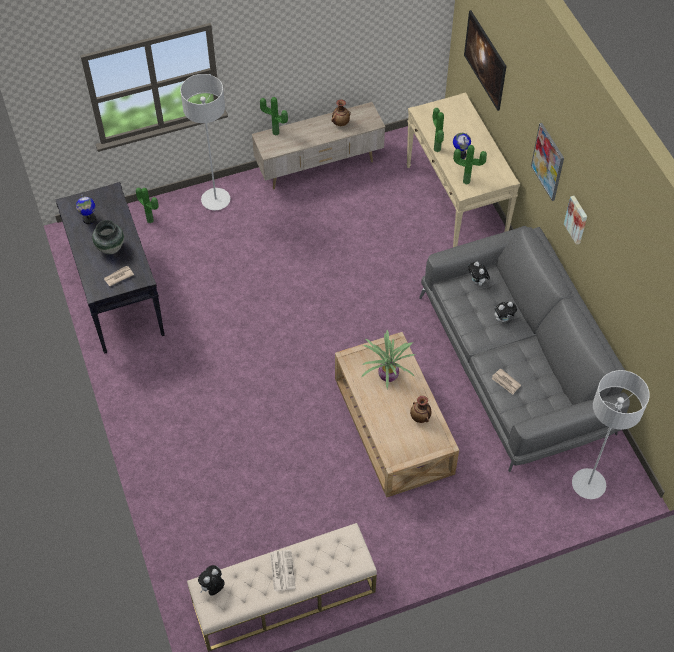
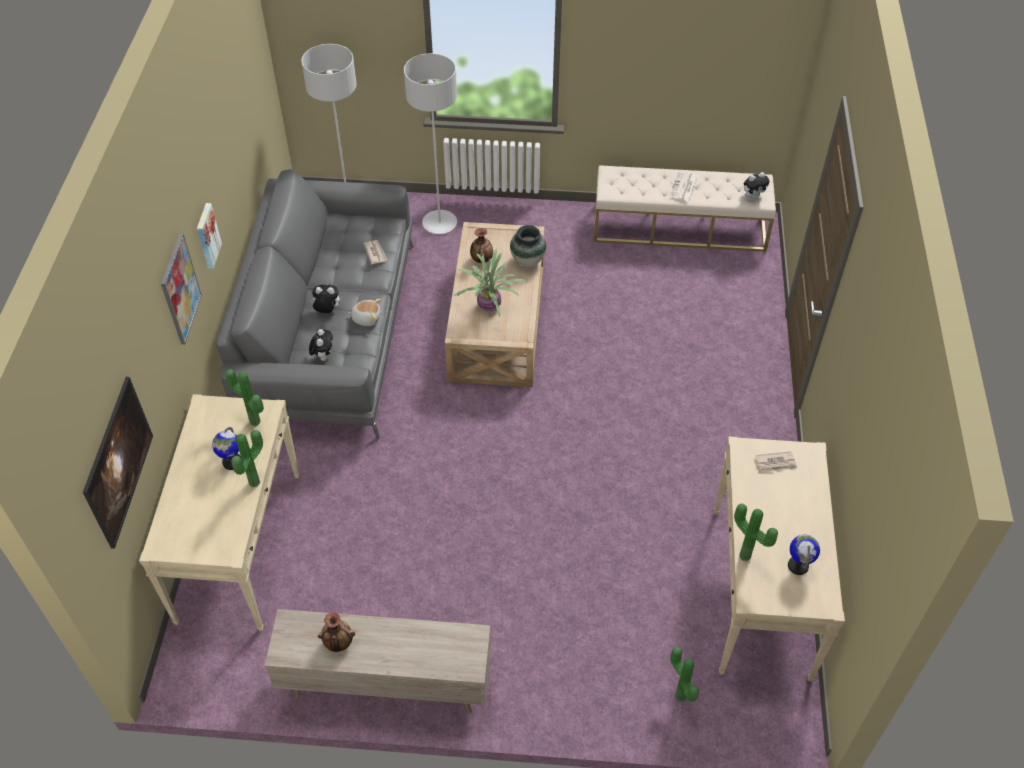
camera: 155 degrees left, 5 degrees down
(111, 248) = (776, 508): vase -> vase (527, 260)
(117, 294) = (761, 592): black console table -> beige console table
(215, 200) = (568, 691): grey floor lamp -> grey floor lamp (439, 223)
(275, 134) = (448, 666): potted plant -> potted plant (746, 555)
(470, 324) = (366, 318): none -> plush toy

